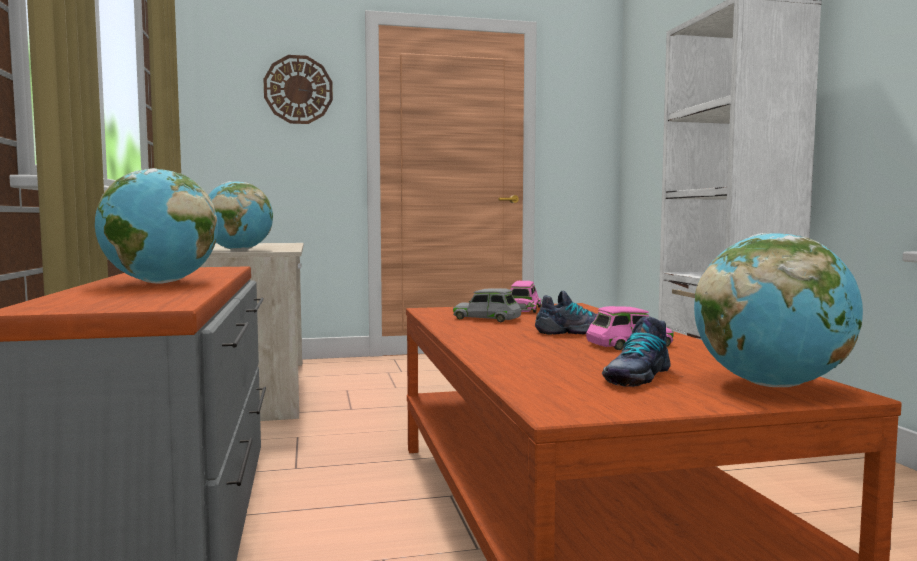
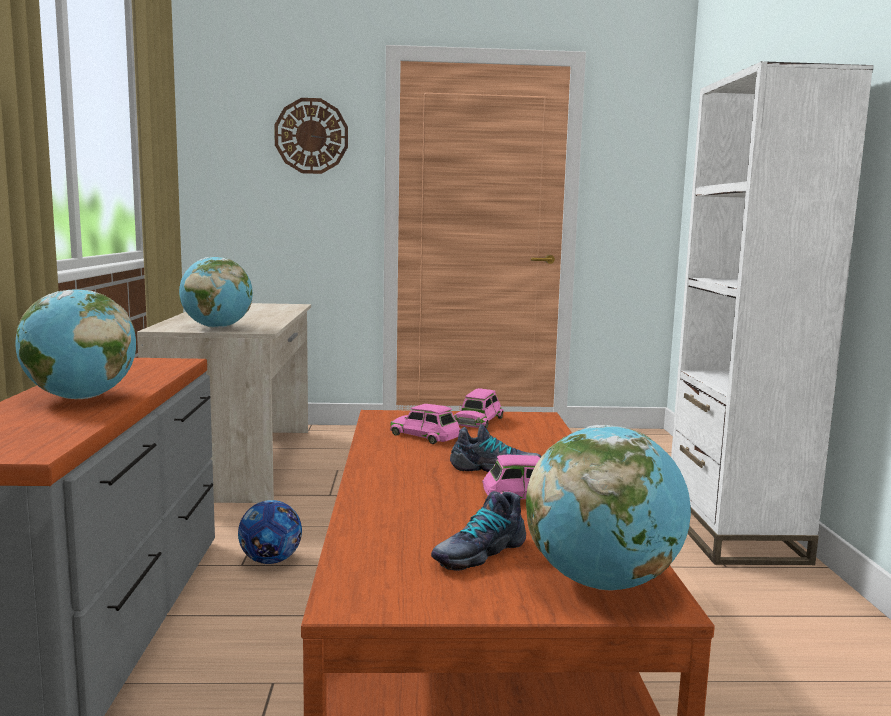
camera: 10 degrees right, 5 degrees up
(323, 462) = (270, 561): none -> football
(487, 318) = (426, 435): grey toy car -> pink toy car

